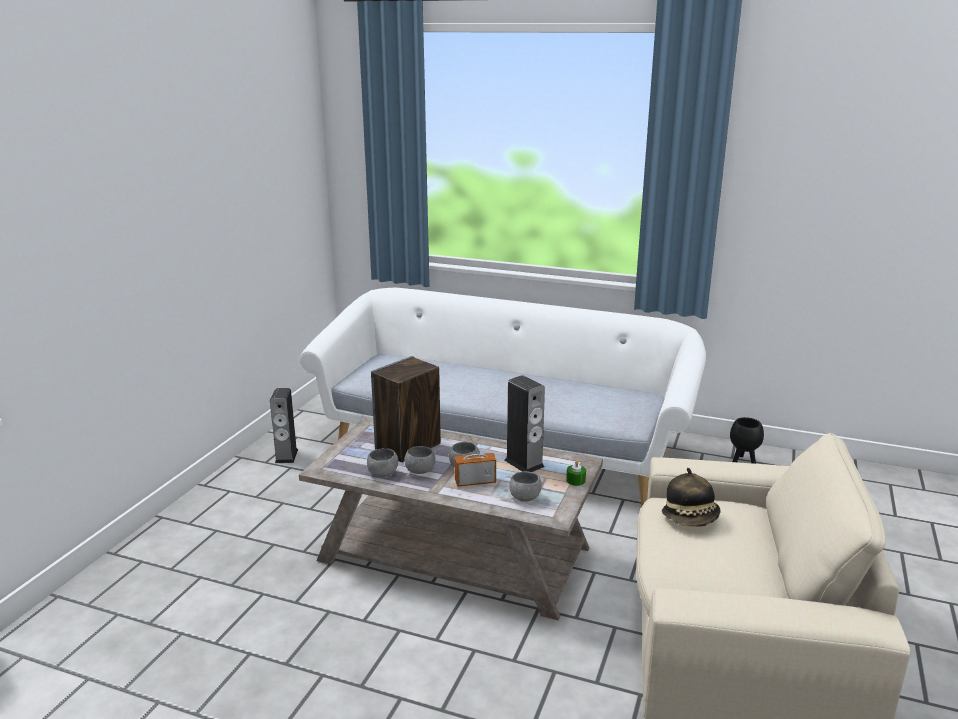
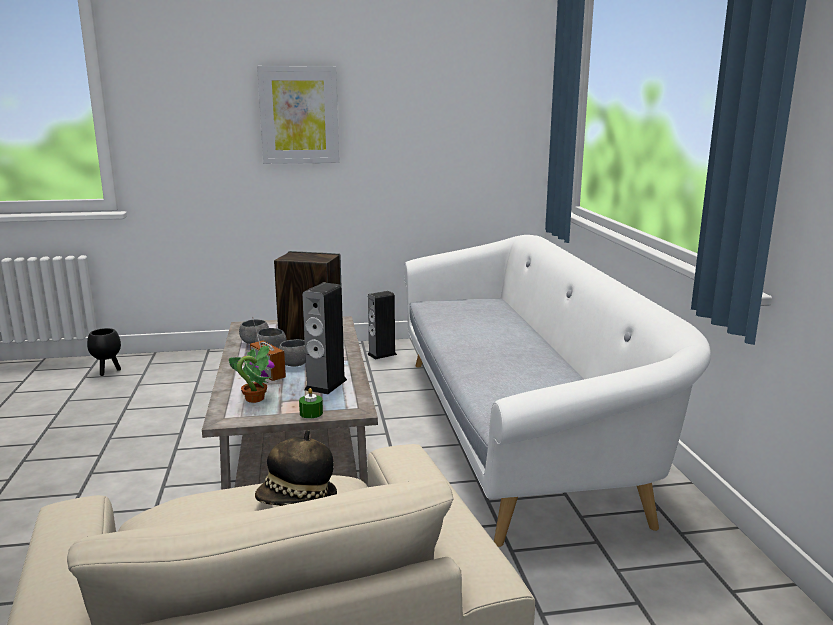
camera: 60 degrees right, 5 degrees down
(157, 219) = (299, 115): none -> picture
(525, 497) = (254, 398): grey bowl -> potted plant
(743, 462) = (734, 605): black planter -> black planter (108, 371)

